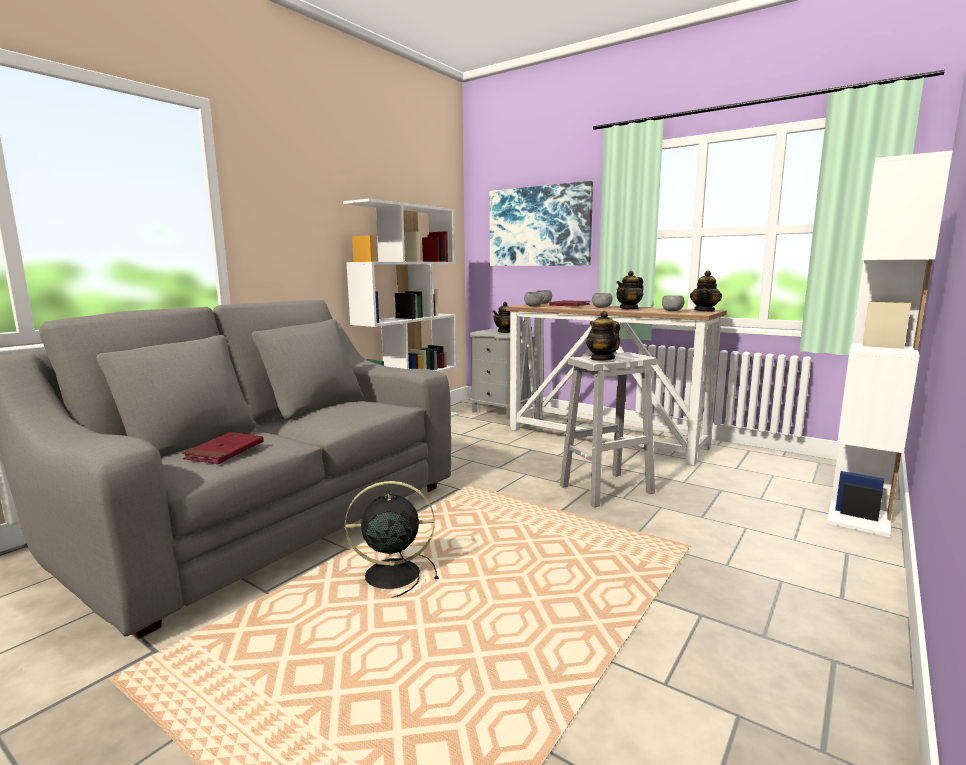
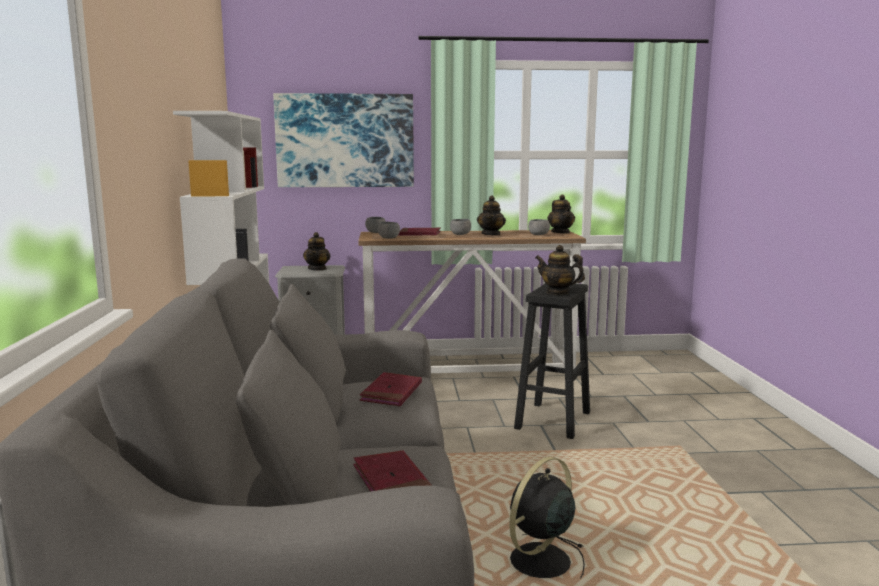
camera: 40 degrees left, 0 degrees up
(354, 408) = (391, 393): none -> red book
(605, 489) = (553, 421): white stool -> black stool
(861, 498) = (702, 376): white bookcase -> none

